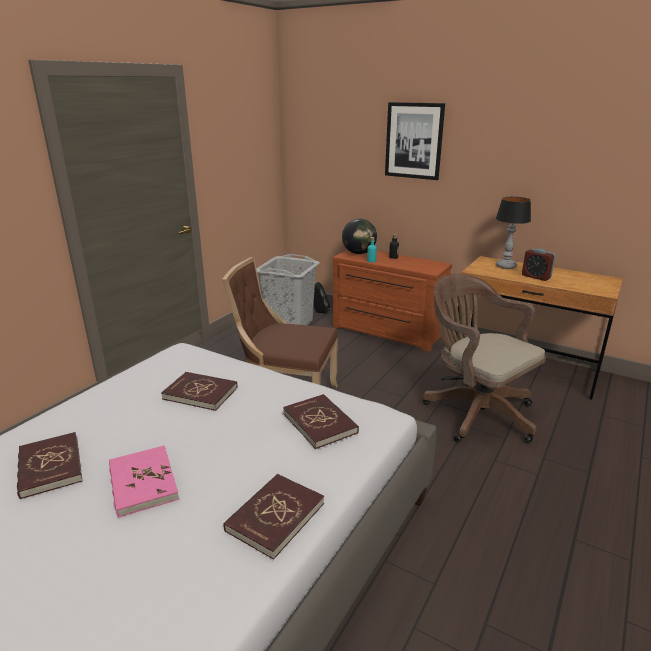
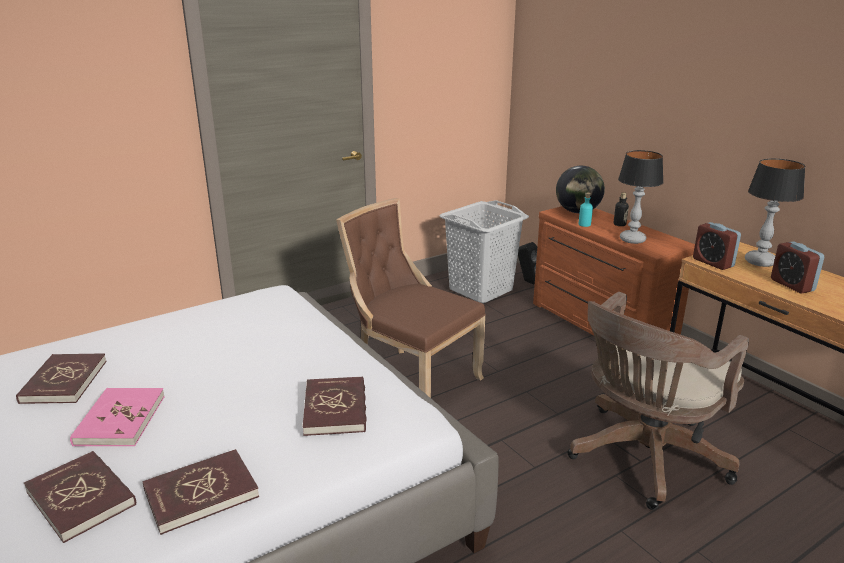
camera: 25 degrees right, 0 degrees up
(200, 393) = (251, 344): red book -> red book (81, 498)
(411, 266) = (633, 240): none -> table lamp
(414, 141) = (665, 65): picture -> none
(475, 411) = (643, 459): brown office chair -> brown office chair turned 120 degrees counterclockwise
(481, 271) = (713, 263): none -> alarm clock

